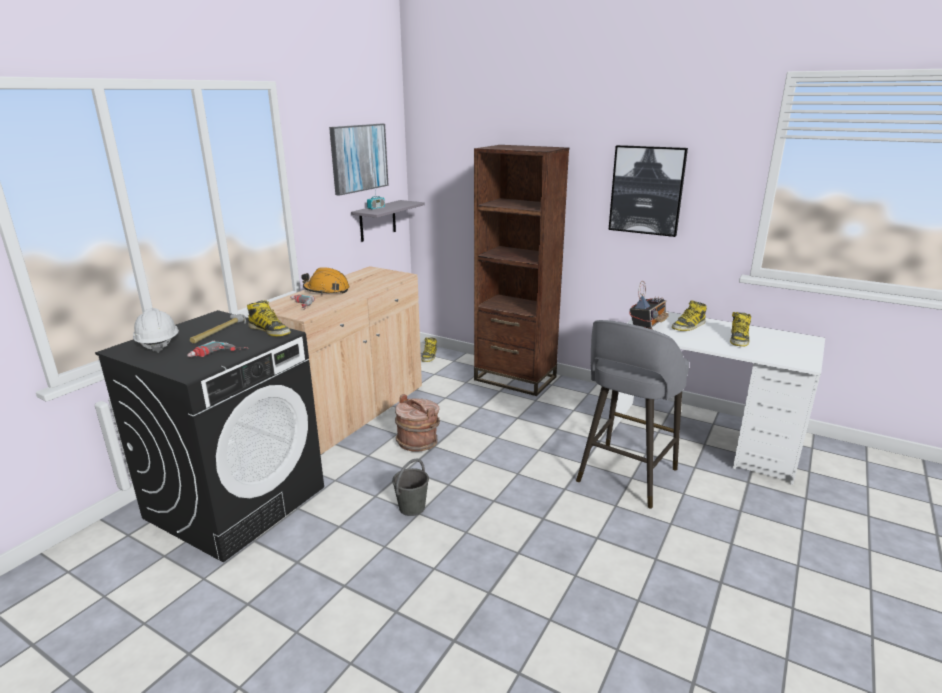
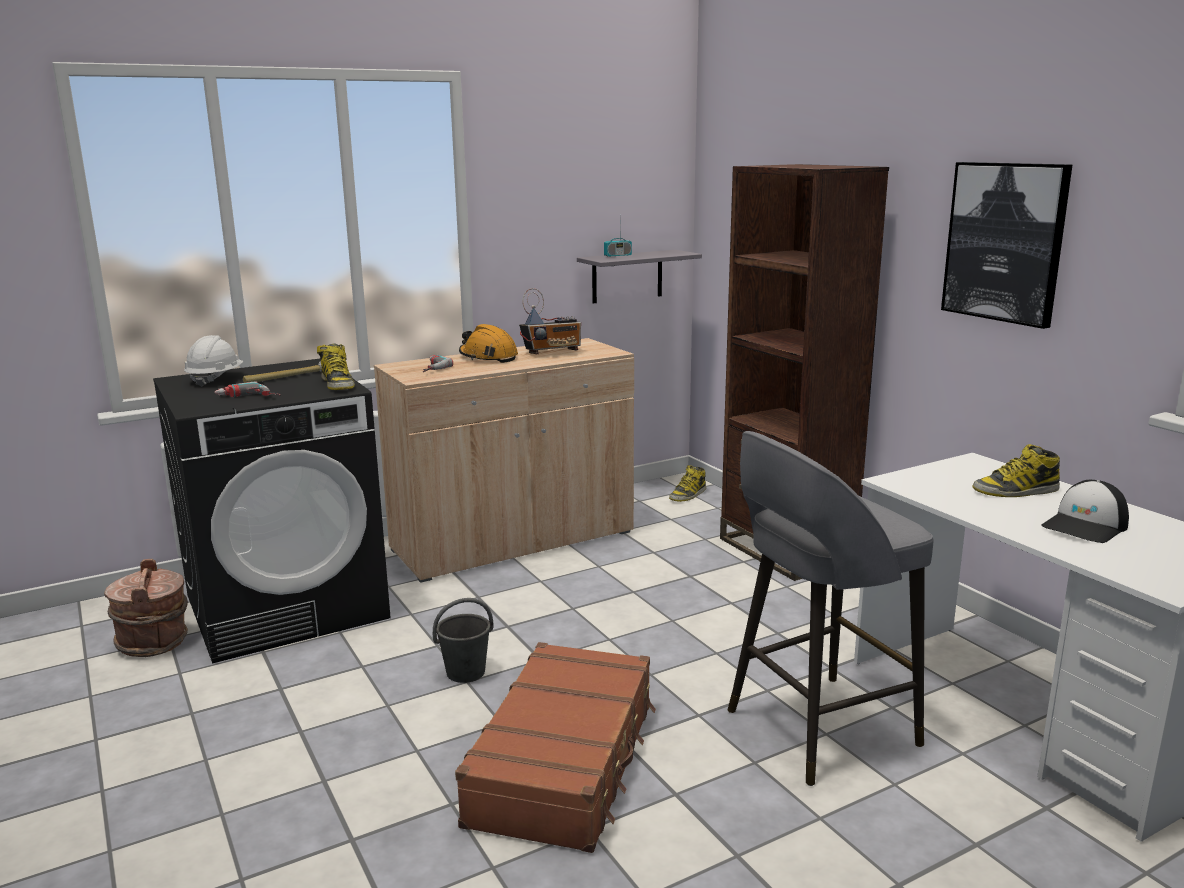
camera: 30 degrees right, 5 degrees down
(358, 158) = (598, 181): picture -> none
(418, 442) = (557, 597): brown bucket -> brown bucket (154, 642)
(525, 542) = (565, 762): none -> brown suitcase
(647, 325) = (938, 477): radio -> radio (552, 352)
(738, 339) = (1086, 526): boot -> cap

